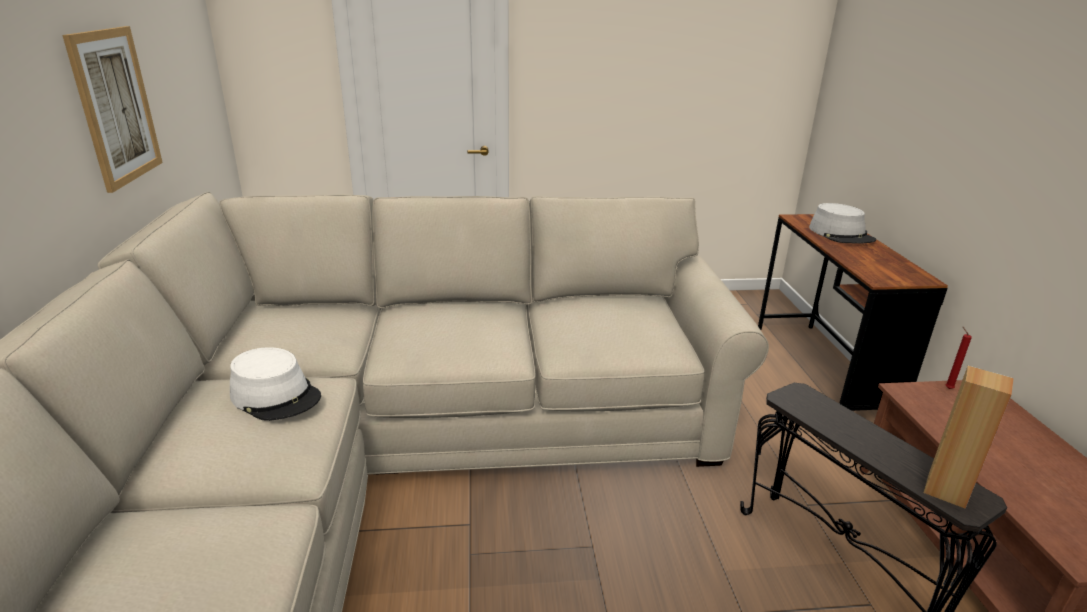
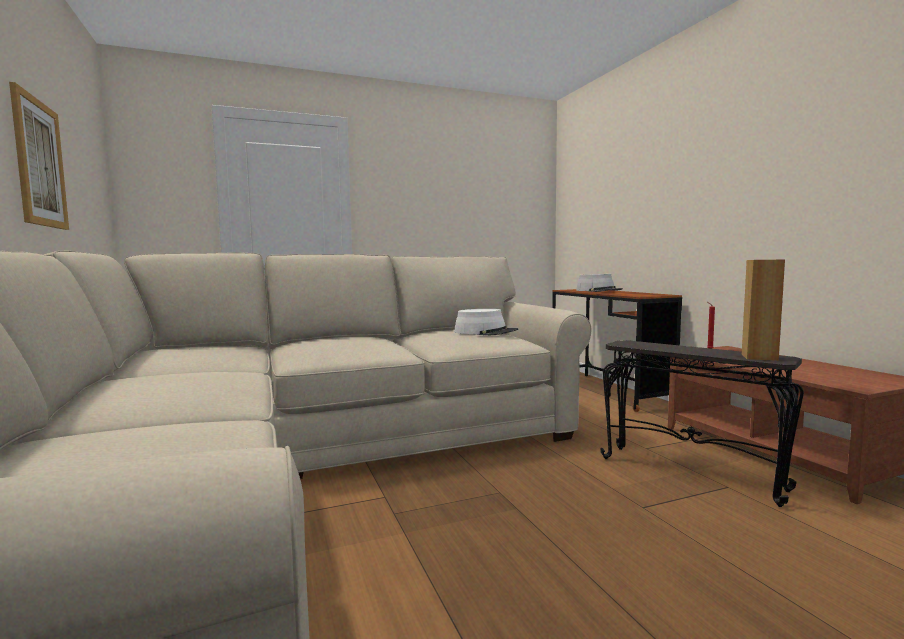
camera: 15 degrees left, 20 degrees down
(276, 396) = (199, 373): white hat -> white hat (485, 332)

